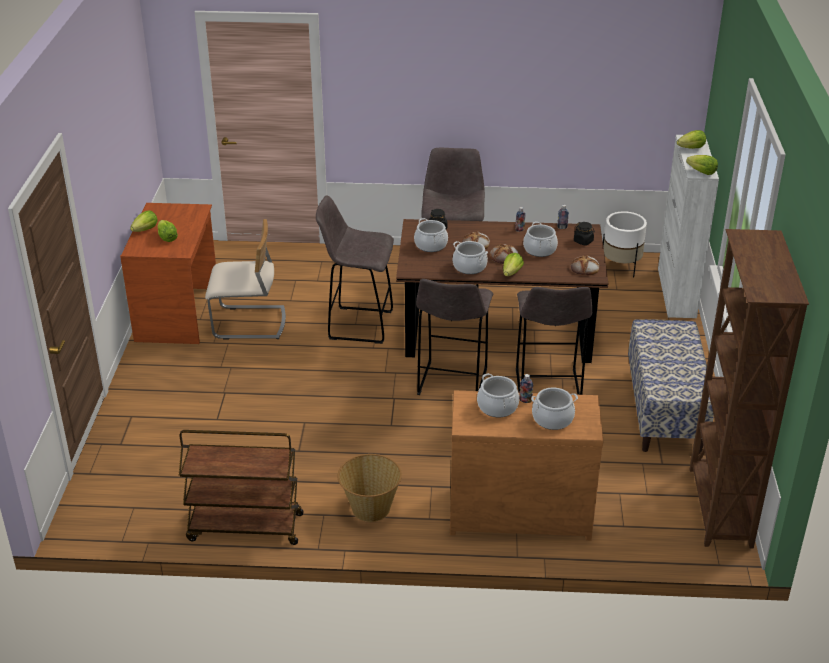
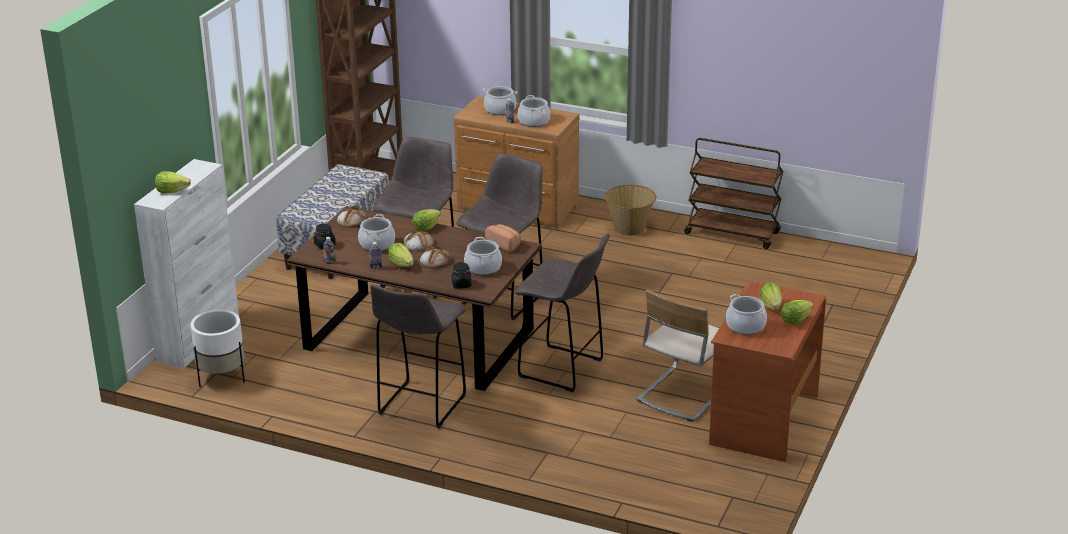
camera: 160 degrees left, 5 degrees down
(249, 323) = (683, 393): beige chair -> beige chair turned 75 degrees counterclockwise
(428, 269) = (504, 244): none -> bread
(469, 267) = (461, 240): cooking pot -> cooking pot (745, 326)
(702, 172) = (201, 166): lettuce -> lettuce (401, 264)

